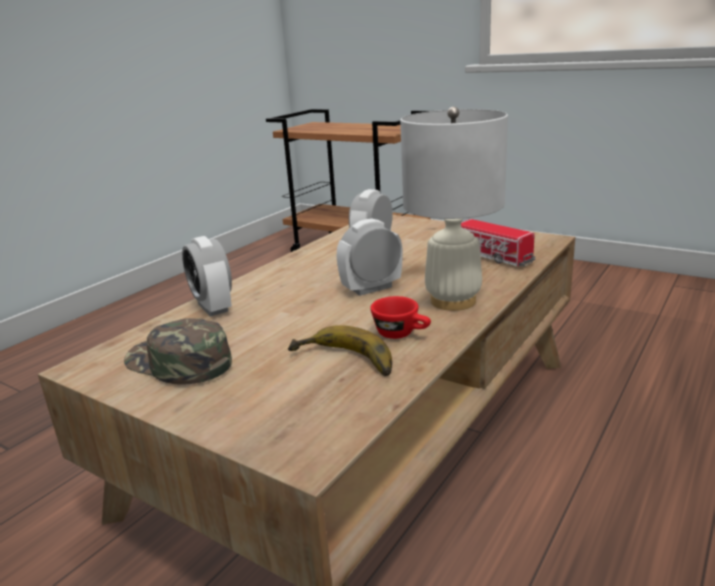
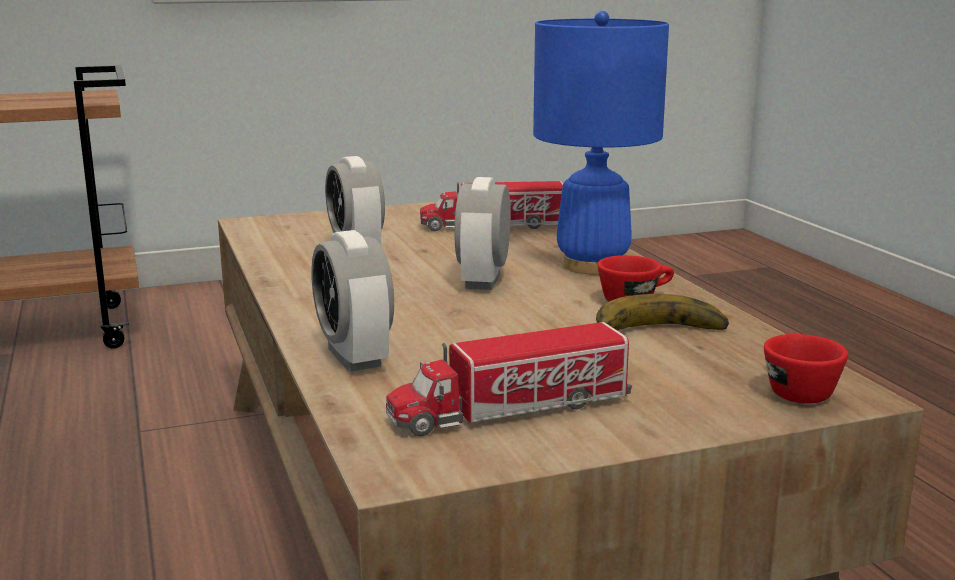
camera: 55 degrees left, 5 degrees down
(178, 363) = (511, 409): green cap -> toy truck
(213, 307) = (354, 357): alarm clock -> alarm clock turned 60 degrees clockwise
(294, 433) = (794, 390): none -> red cup
(452, 301) = (592, 265): white table lamp -> blue table lamp

